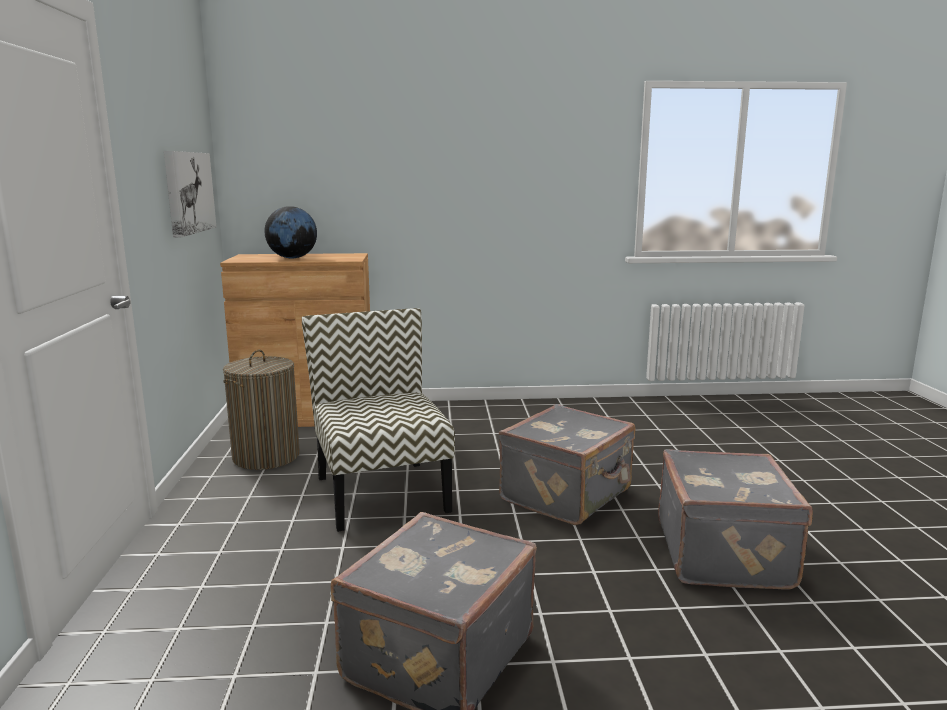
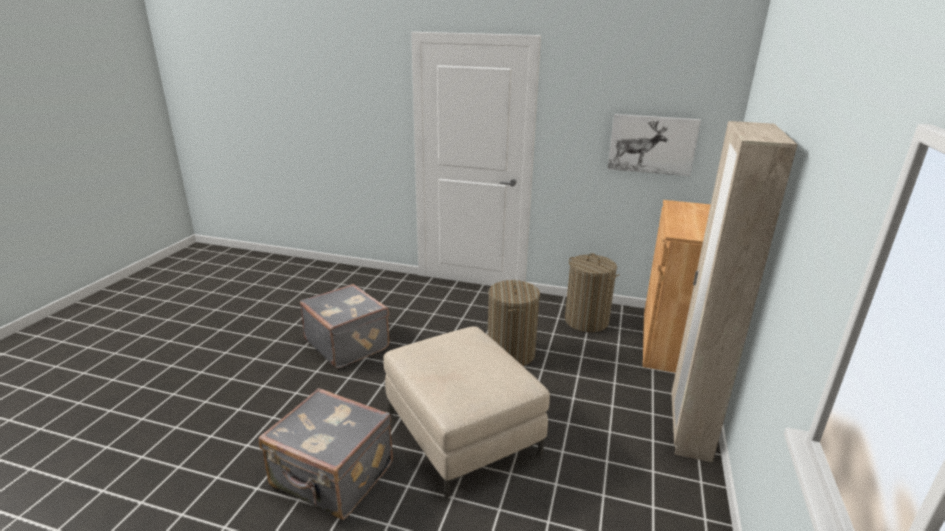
camera: 110 degrees right, 10 degrees up
(292, 258) = (688, 217): globe -> none
(380, 493) = (511, 353): chair -> laundry basket
(461, 408) = (689, 429): none -> beige wardrobe
(568, 495) = (462, 433): grey suitcase -> beige ottoman

